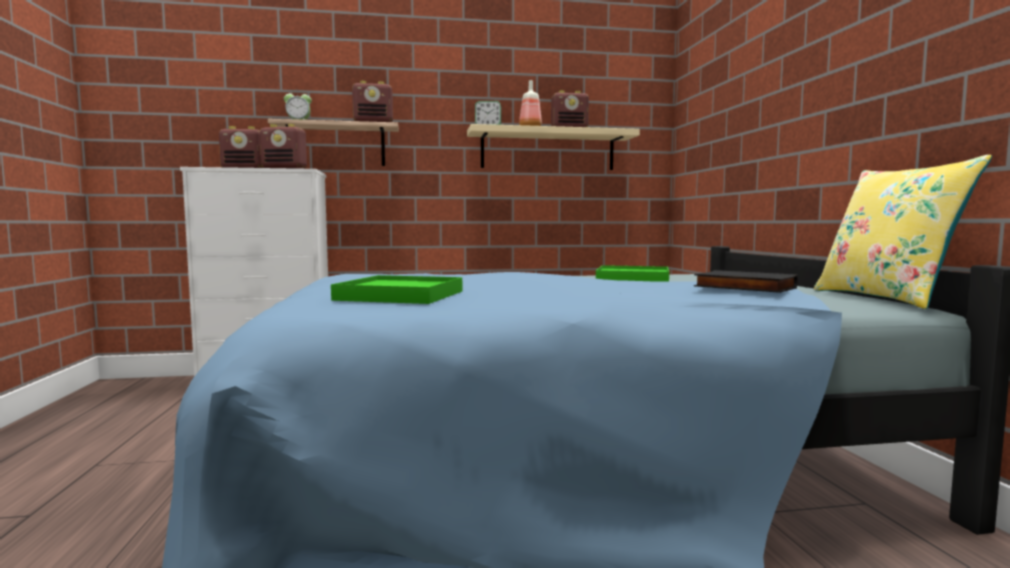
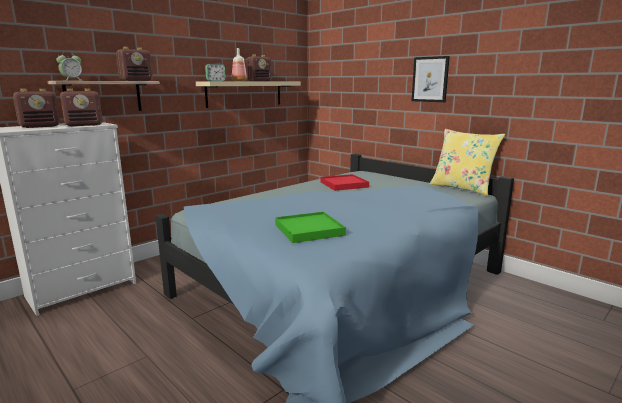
camera: 35 degrees left, 10 degrees up
(633, 279) = (344, 184): green tray -> red tray
(743, 287) = (420, 192): black book -> none
(839, 76) = (430, 79): none -> picture

